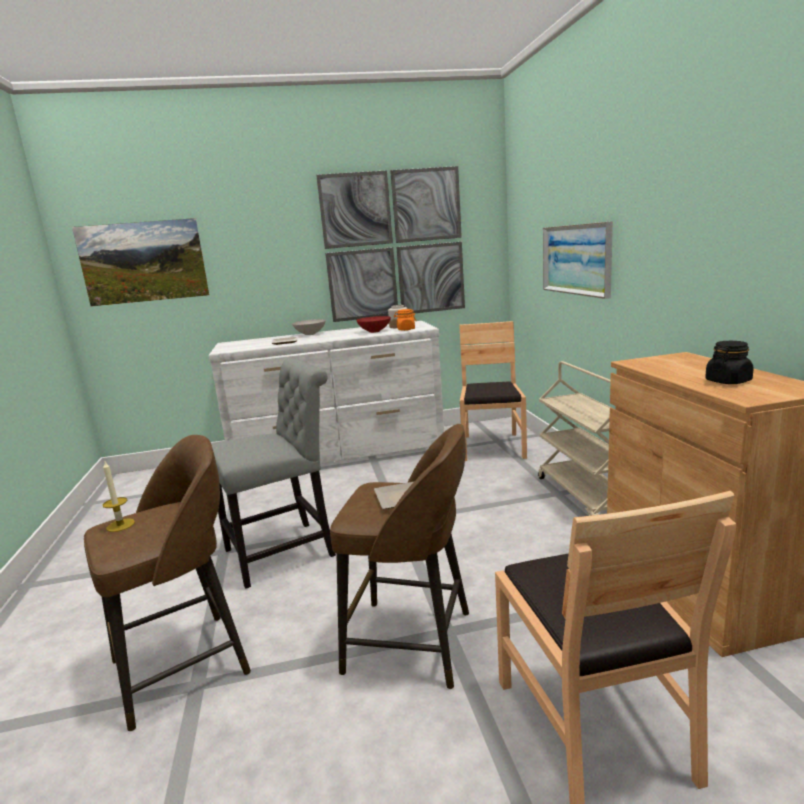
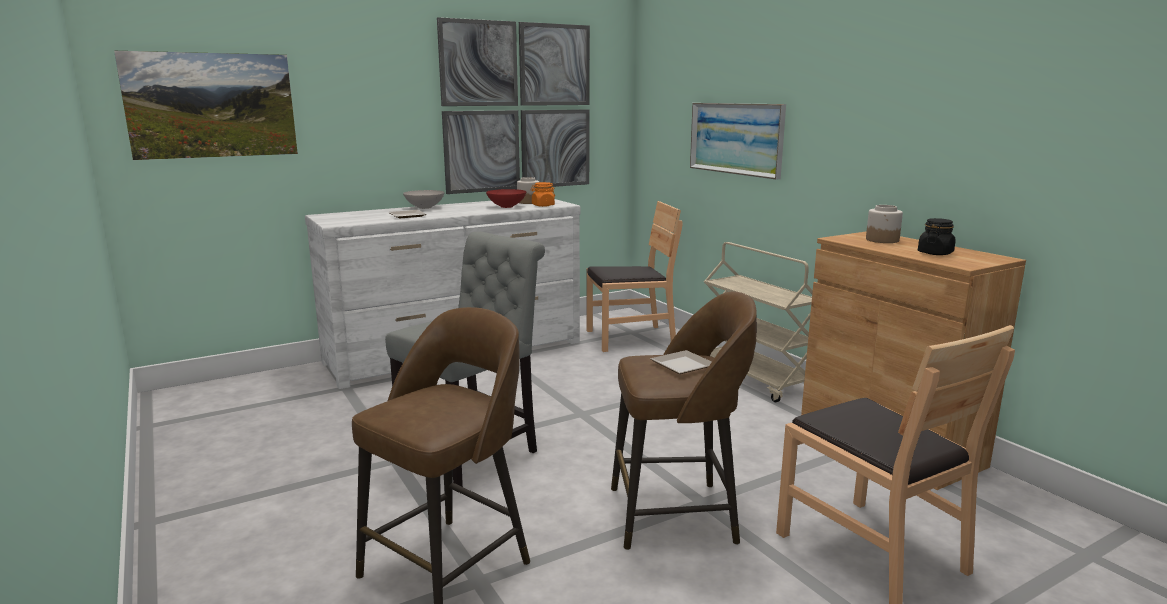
camera: 20 degrees left, 0 degrees up
(120, 525) = (402, 408): candle -> none
(492, 447) = (630, 338): brown chair -> brown chair turned 90 degrees clockwise
(683, 364) = (882, 240): none -> jar

